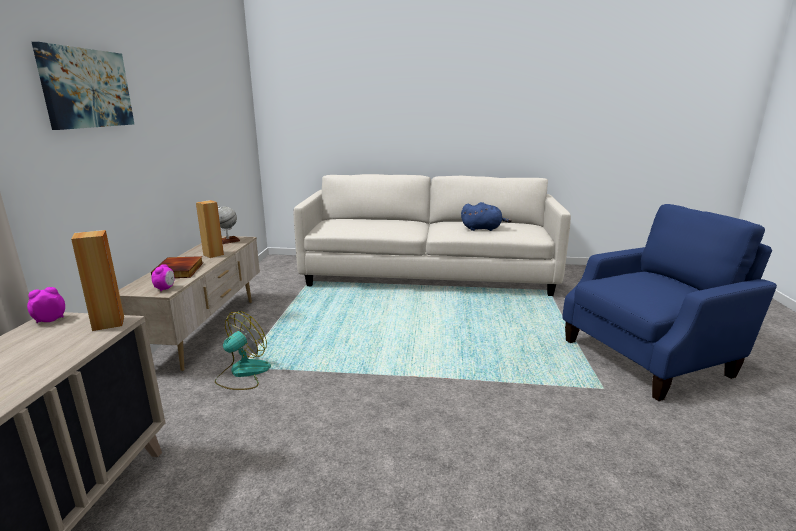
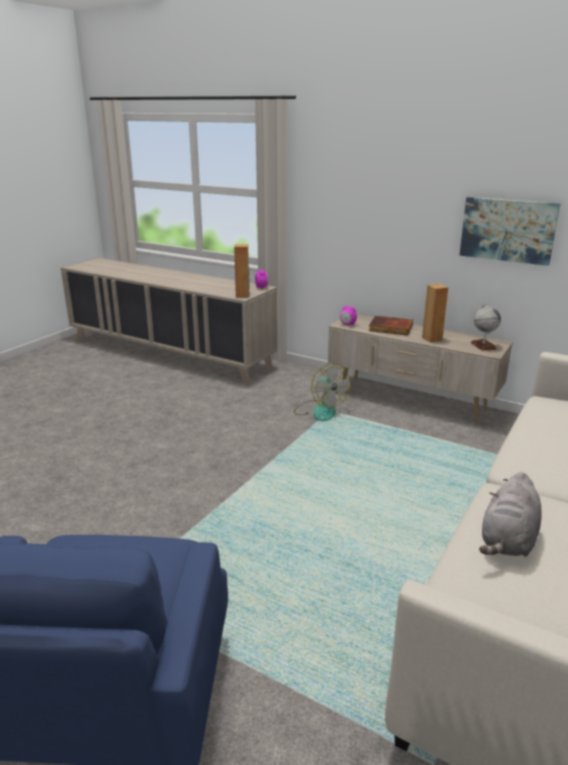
camera: 115 degrees right, 5 degrees up
(86, 88) = (380, 166): picture -> picture (508, 230)
(483, 229) = (508, 541): blue plush toy -> grey plush toy

